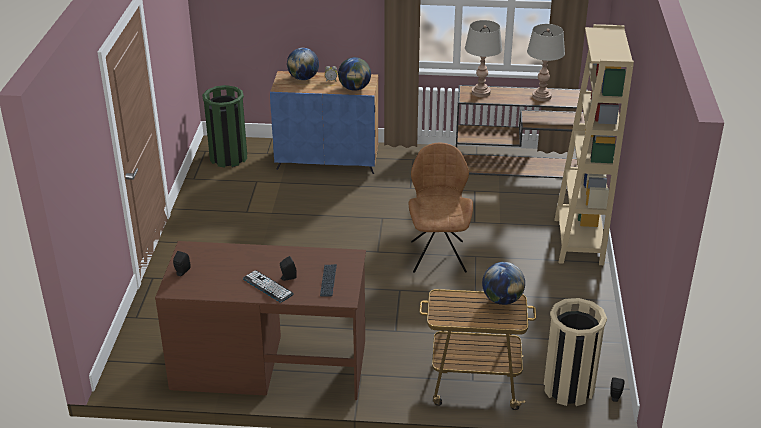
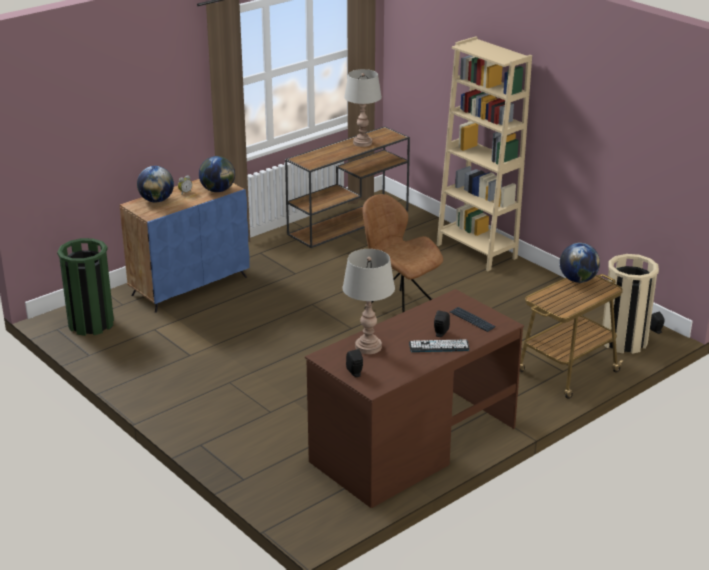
camera: 45 degrees left, 5 degrees down
(480, 92) = (313, 157): grey table lamp -> grey table lamp (368, 347)

